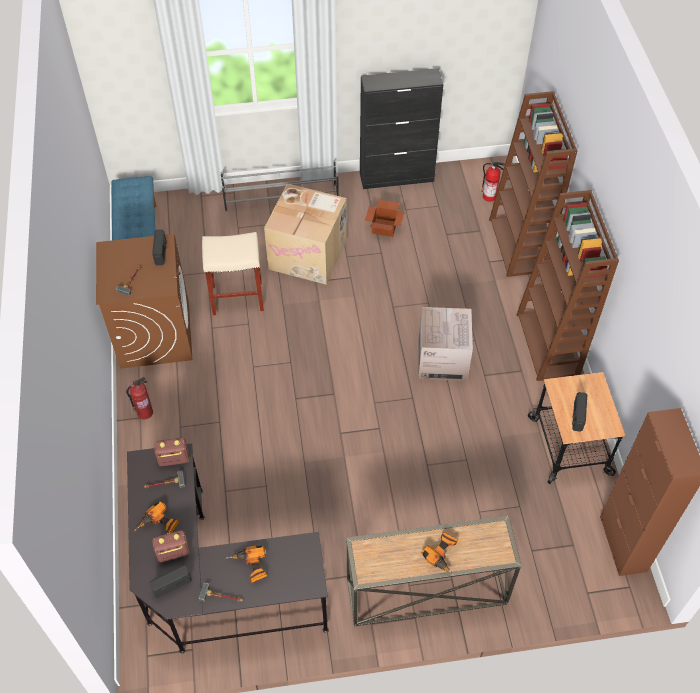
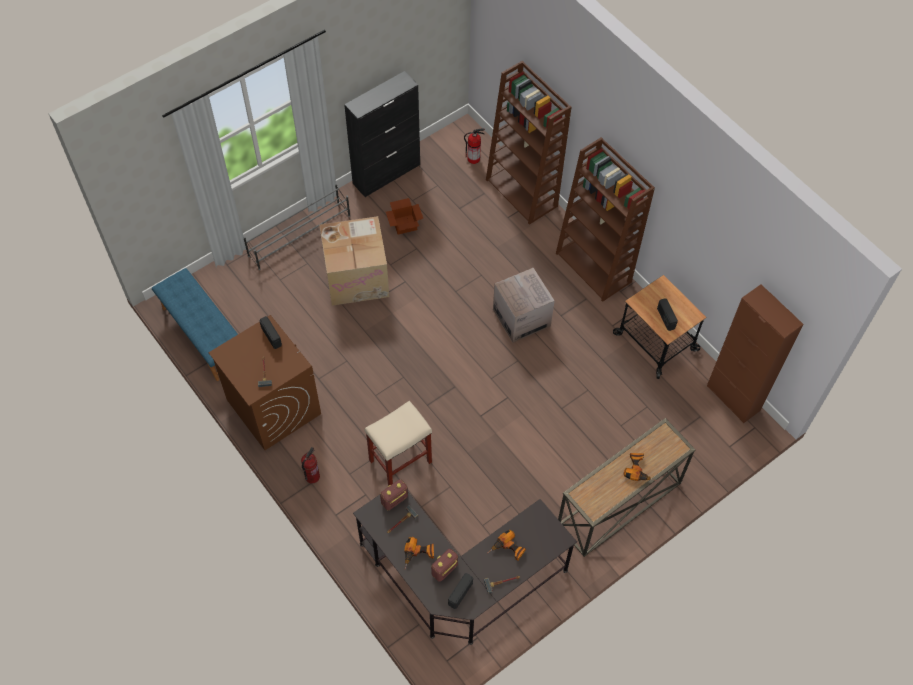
camera: 30 degrees left, 5 degrees up
(238, 297) = (323, 342): beige stool -> beige stool (401, 460)

